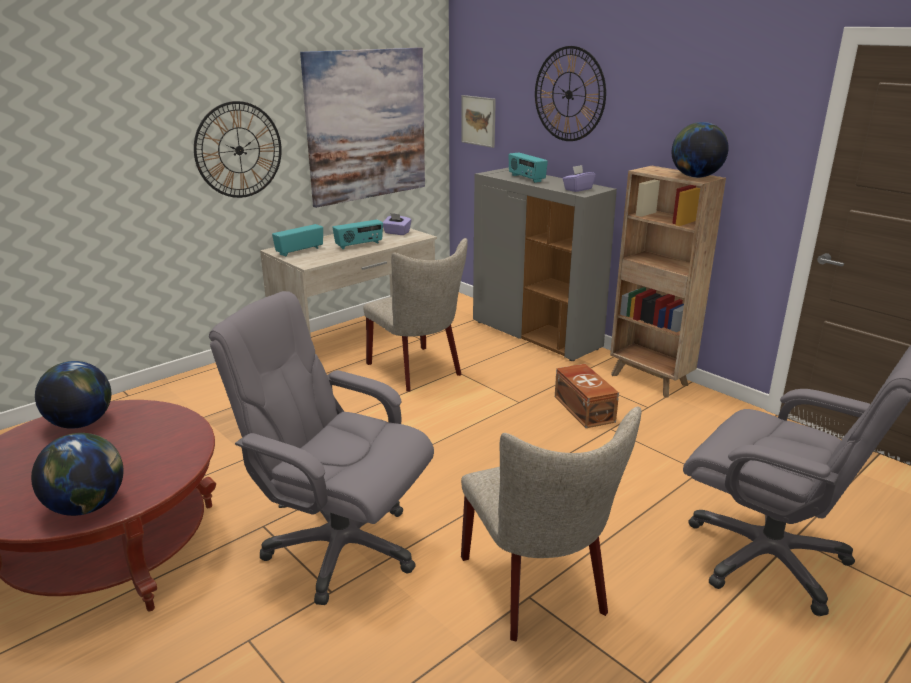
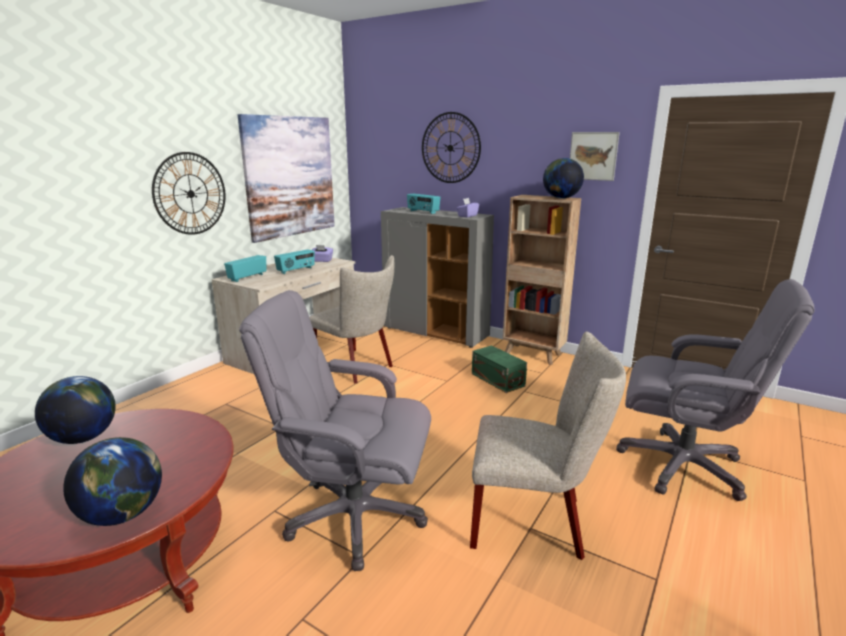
camera: 15 degrees left, 5 degrees down
(478, 121) = (374, 174): picture -> picture (593, 156)
(538, 590) = (535, 521): beige chair -> beige chair turned 45 degrees counterclockwise
(584, 408) = (497, 379): brown storage box -> green storage box

